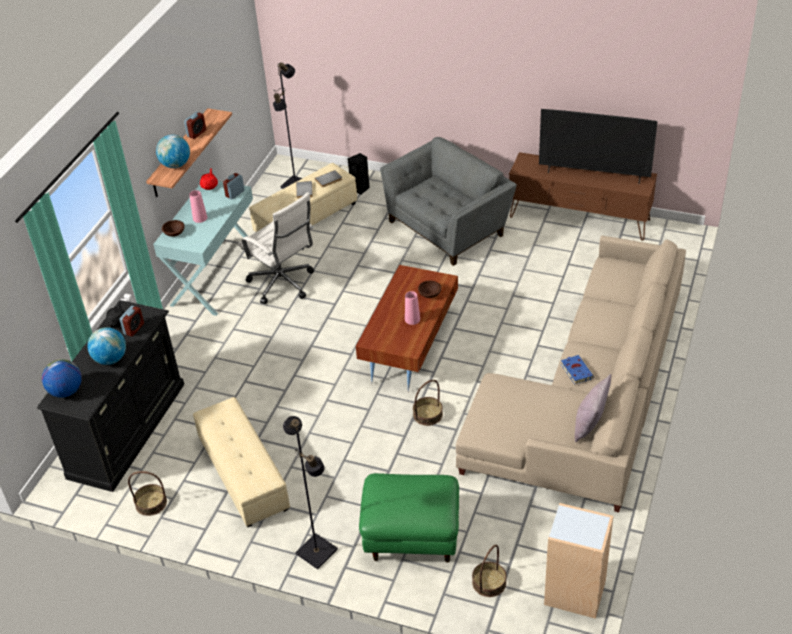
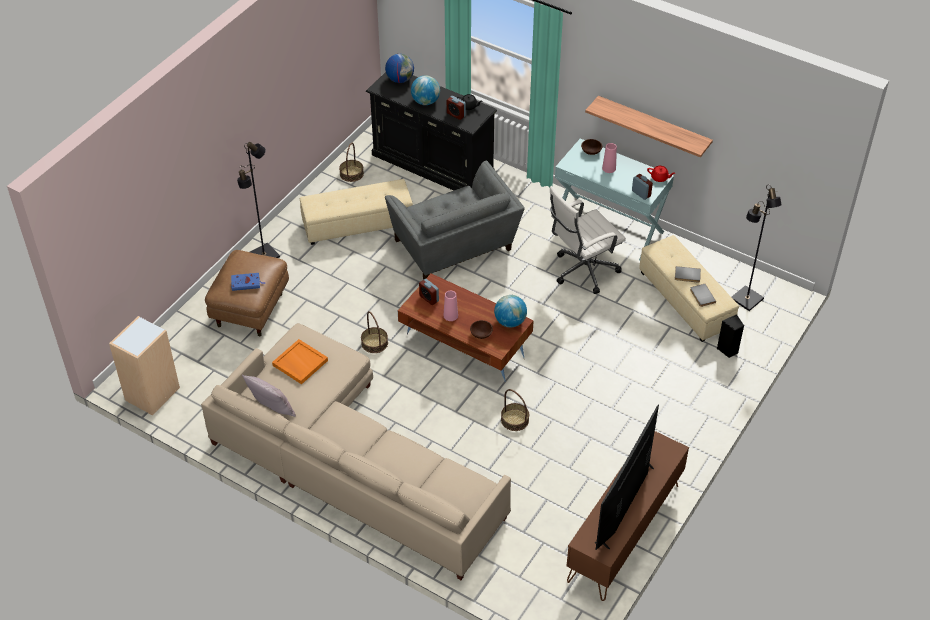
camera: 100 degrees right, 5 degrees up
(175, 165) = (617, 113): globe -> globe (510, 322)
(196, 133) = (667, 129): alarm clock -> alarm clock (429, 298)
(411, 538) = (250, 309): green ottoman -> brown ottoman
(449, 226) = (640, 411): grey armchair -> grey armchair (454, 247)
(489, 582) = (187, 346): basket -> basket (514, 420)
(519, 419) = (299, 363): none -> orange tray
(576, 370) = (341, 418): blue book -> blue book (246, 283)

